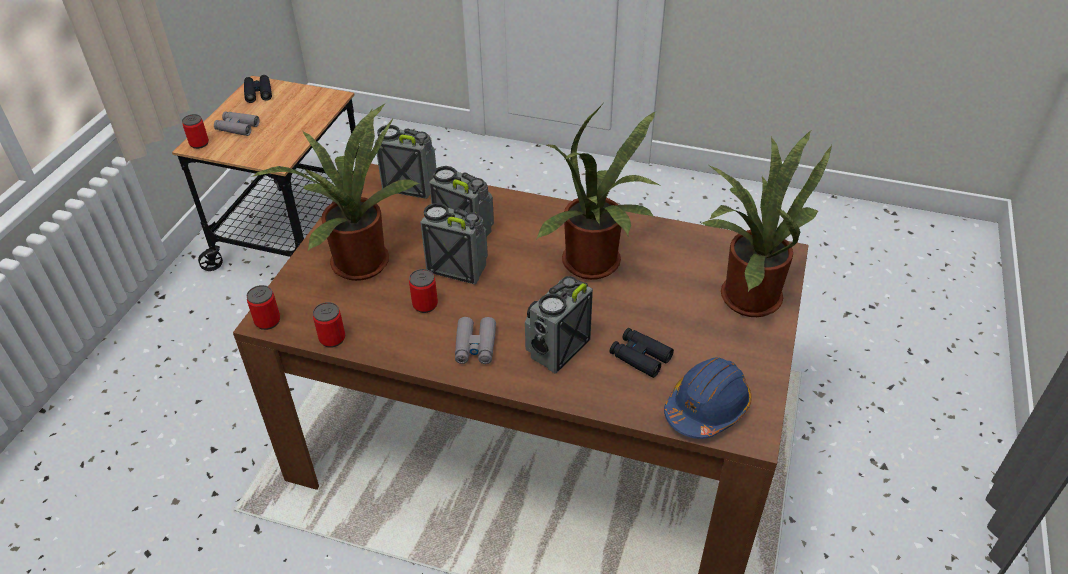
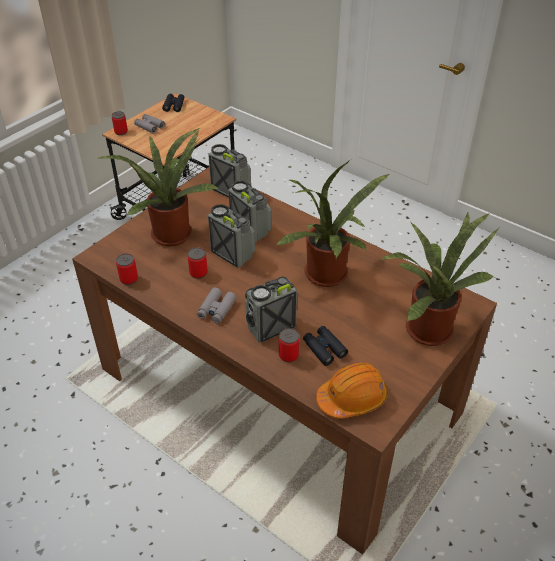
camera: 20 degrees right, 0 degrees up
(267, 321) = (96, 257): can -> can (288, 355)
(707, 408) = (352, 398): blue hard hat -> orange hard hat

